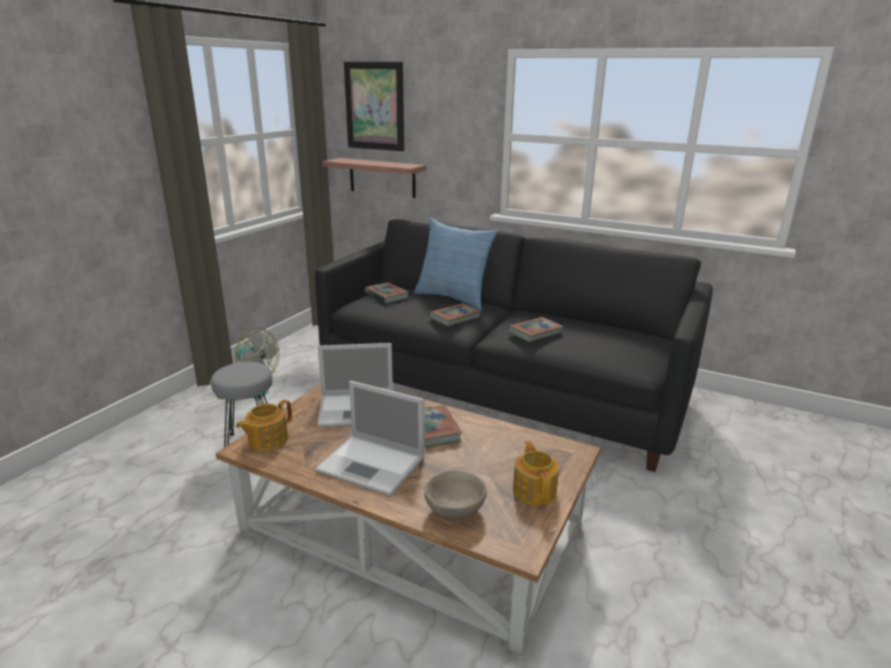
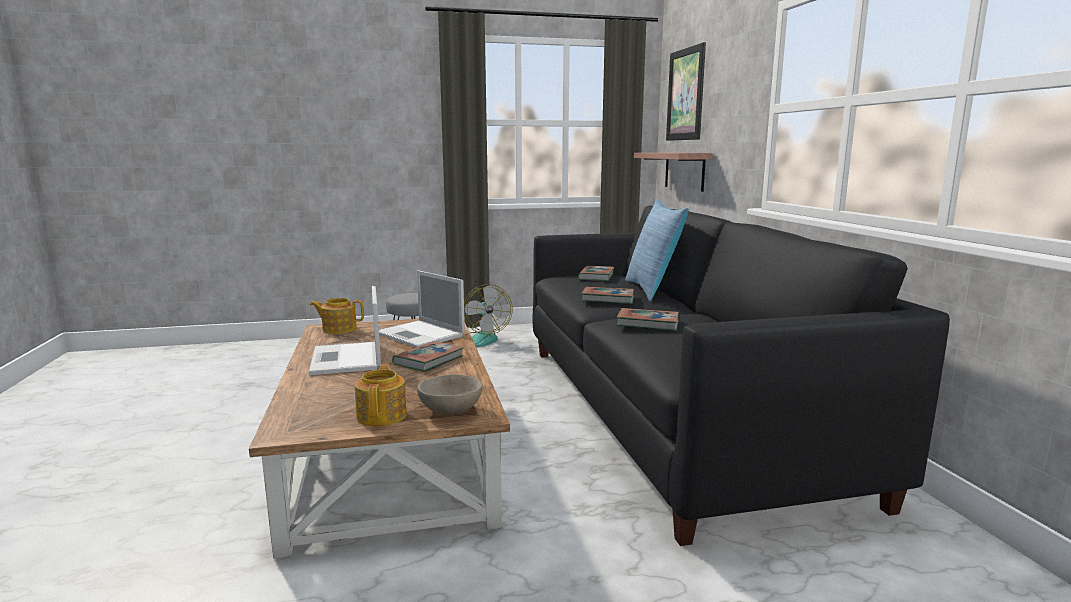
camera: 50 degrees right, 10 degrees down
(455, 509) = (315, 397): beige bowl -> beige bowl (451, 411)
(534, 490) = (382, 415): teapot -> teapot turned 45 degrees counterclockwise

